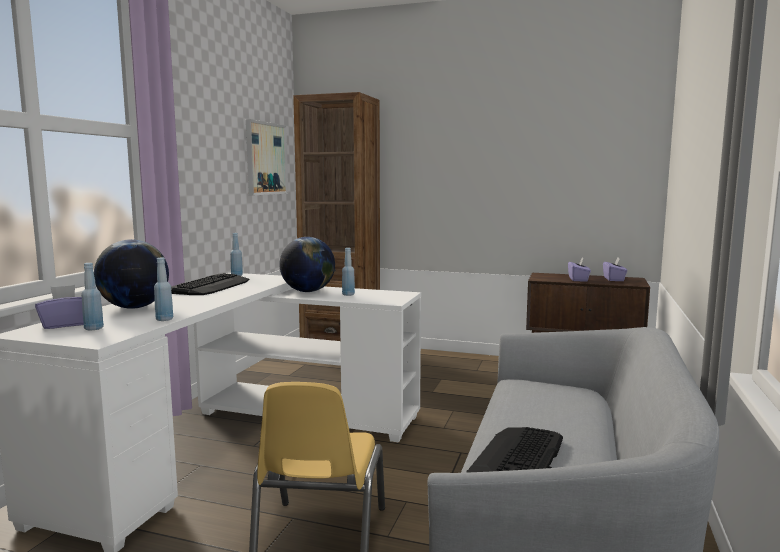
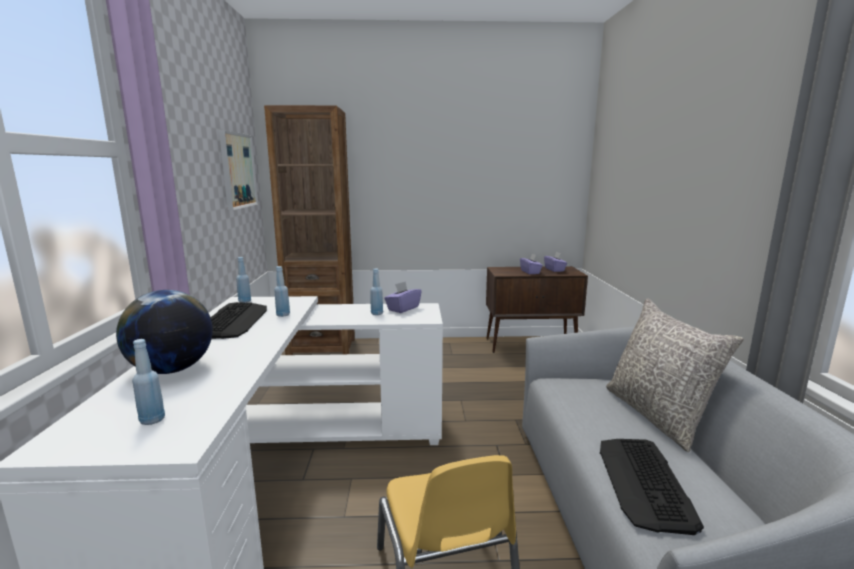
camera: 20 degrees left, 5 degrees up
(66, 324) = (103, 417): purple tissue box -> purple tissue box (403, 308)
(164, 319) = (233, 387): blue bottle -> blue bottle (283, 315)
(308, 291) = (332, 313): globe -> none
(603, 421) = (657, 415): none -> grey pillow

